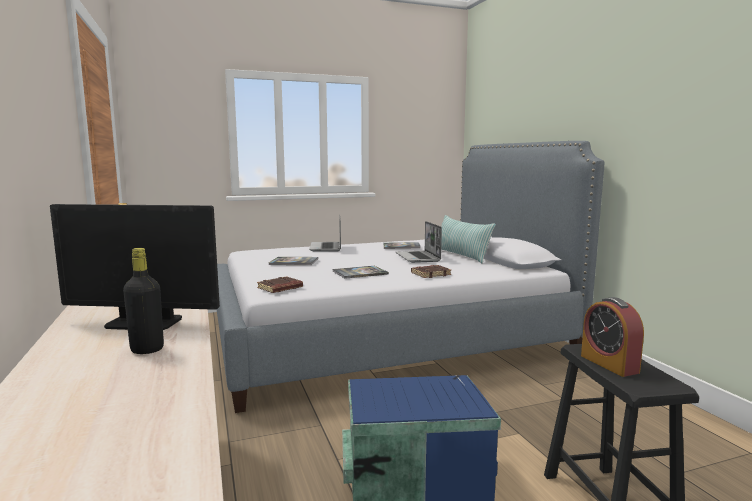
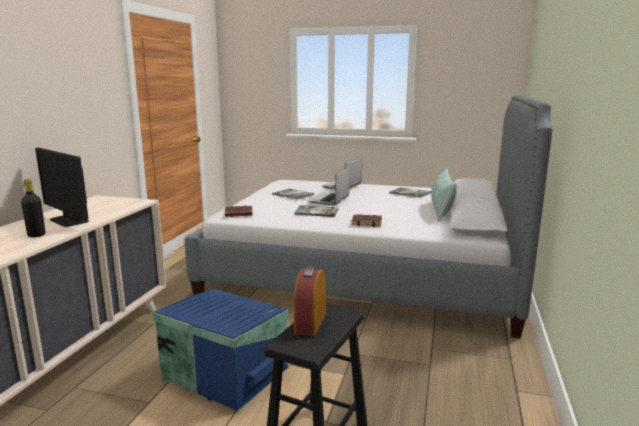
camera: 35 degrees right, 5 degrees up
(418, 258) = (395, 206): laptop -> laptop (329, 199)

